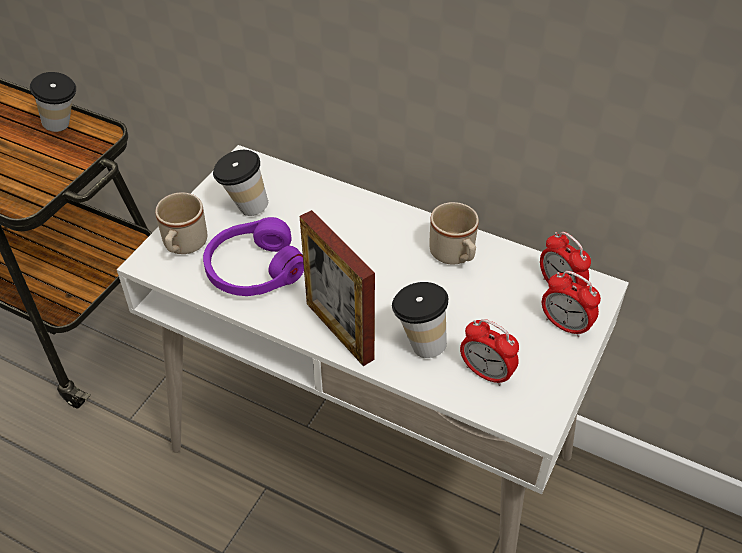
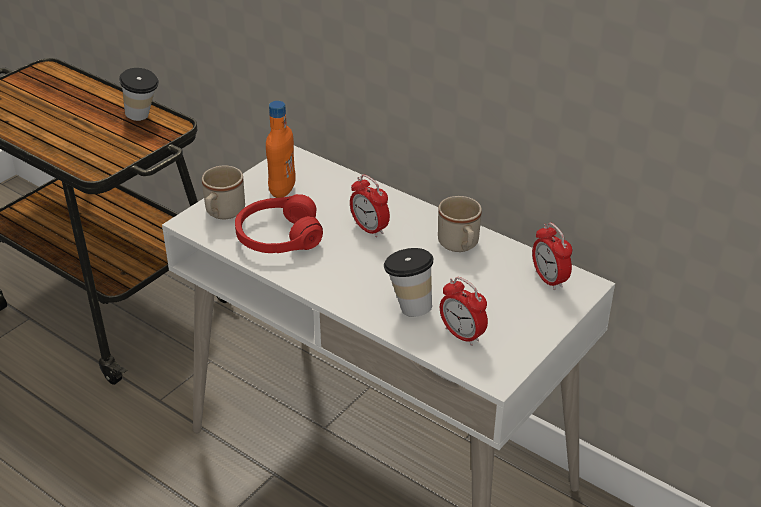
camera: 10 degrees right, 10 degrees down
(244, 207) = (282, 190): cup -> orange bottle
(253, 269) = (278, 237): purple headphones -> red headphones
(339, 331) = (341, 289): picture frame -> none
(565, 325) = (545, 308): alarm clock -> alarm clock (369, 229)

